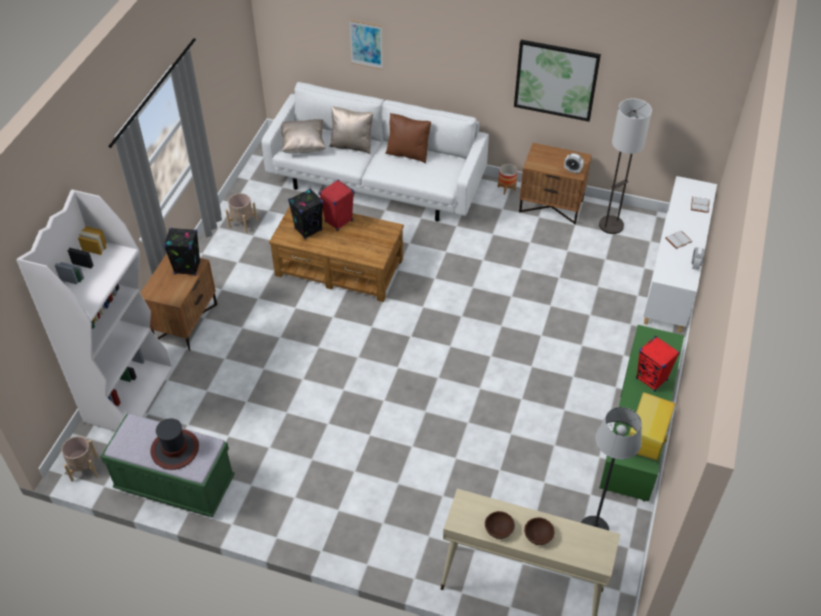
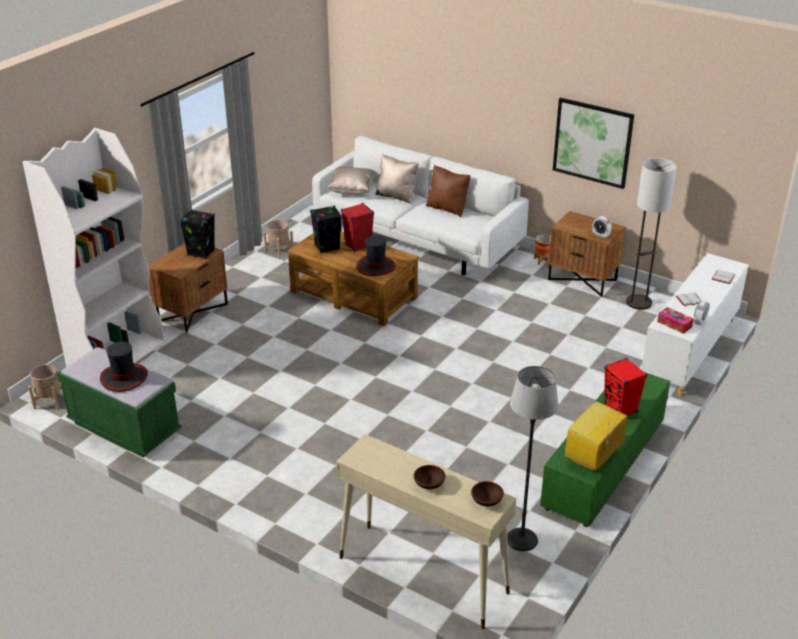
camera: 15 degrees right, 15 degrees down
(366, 44) = (423, 101): picture -> none
(366, 246) = (376, 266): none -> hat
(498, 529) = (391, 471): brown bowl -> brown bowl (486, 500)
(674, 273) = (674, 324): none -> tissue box

